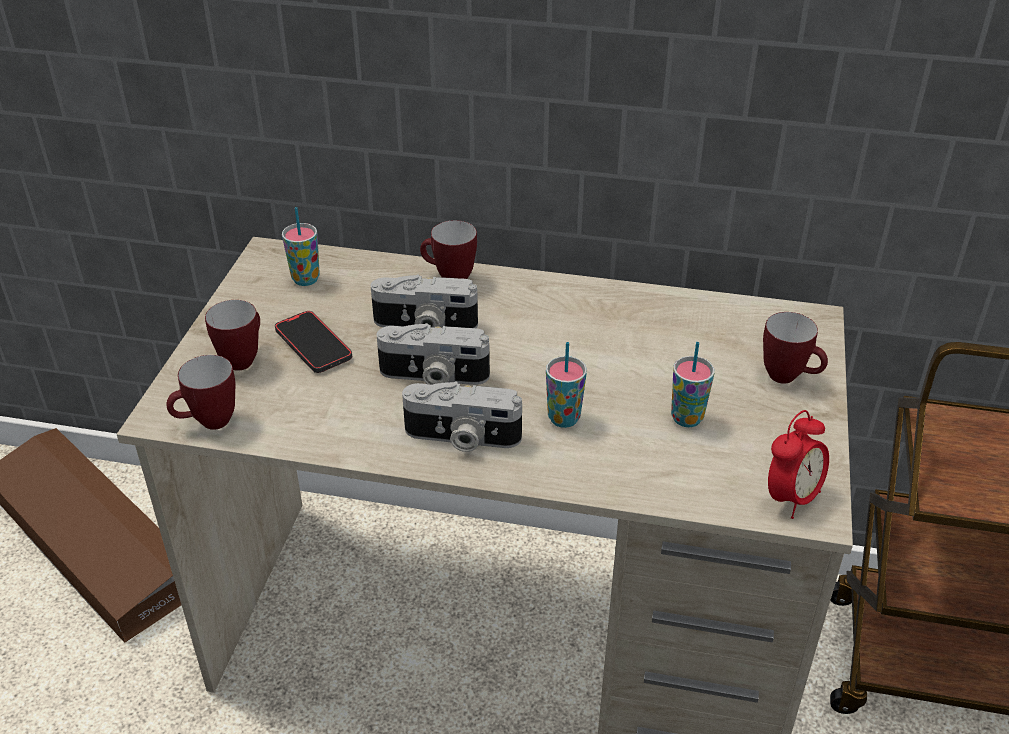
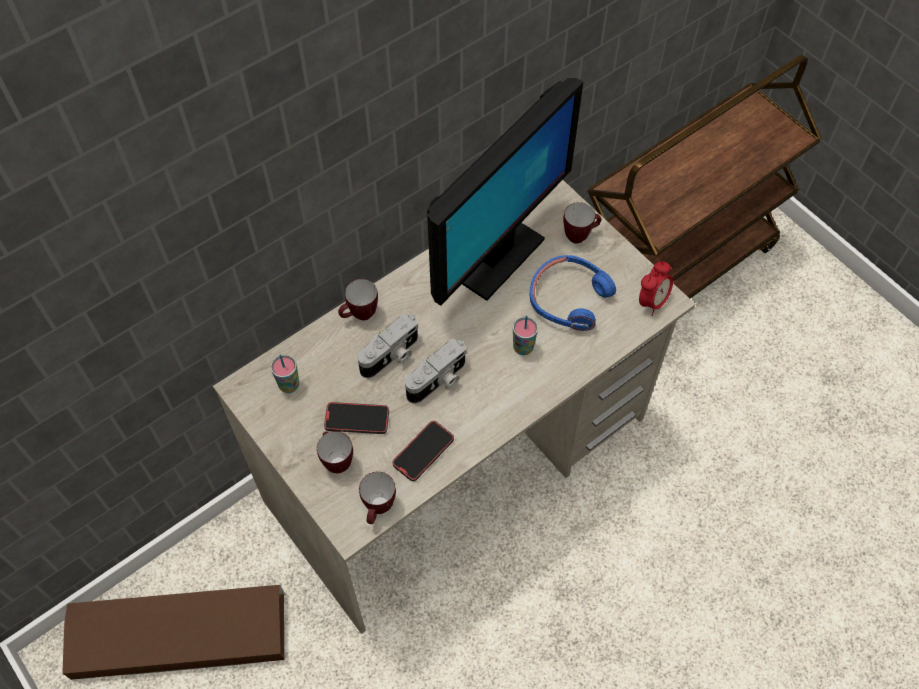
camera: 50 degrees left, 20 degrees up
(323, 416) = (423, 452): none -> phone
(461, 438) = (497, 401): camera -> none
(657, 329) = (495, 257): none -> monitor
(687, 418) = (569, 298): cup -> blue headphones
(791, 497) = (652, 301): alarm clock -> alarm clock turned 45 degrees clockwise

